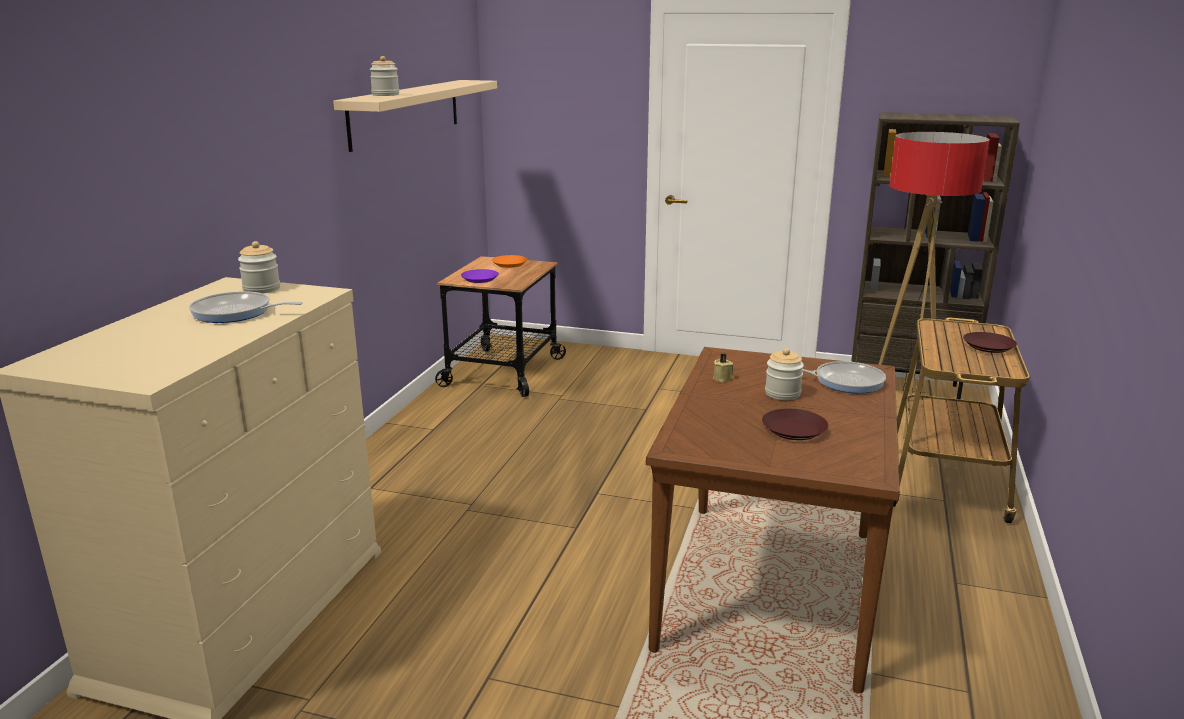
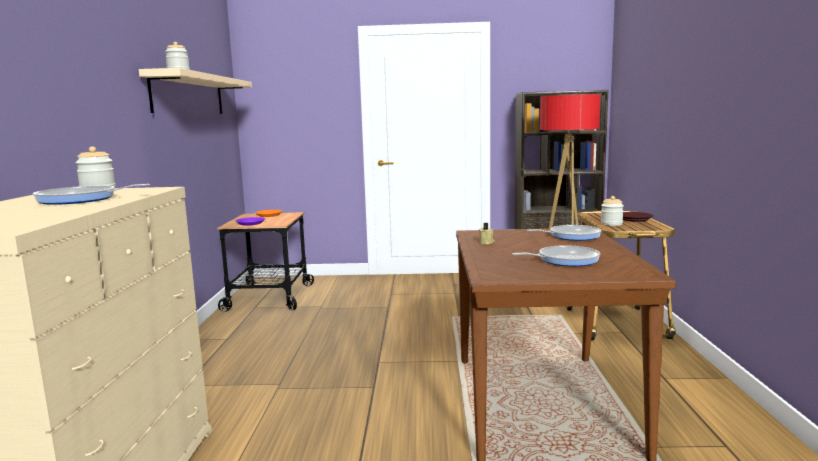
camera: 15 degrees left, 10 degrees down
(782, 393) = (536, 245): jar -> jar (611, 224)
(793, 429) = (564, 260): brown plate -> frying pan

